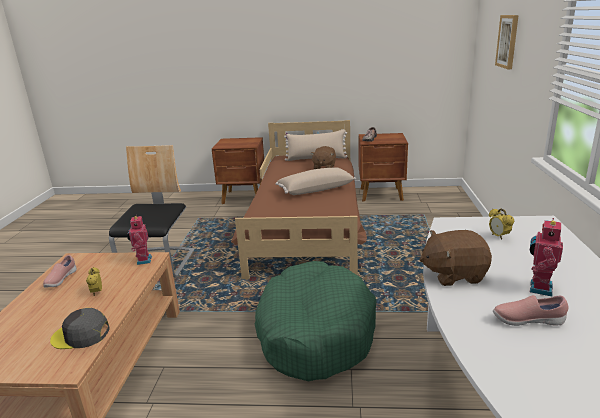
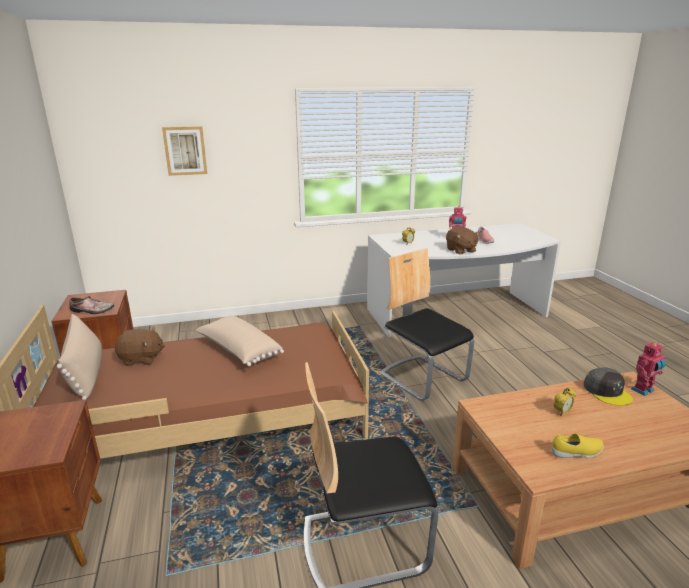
camera: 110 degrees left, 0 degrees up
(61, 280) = (576, 453): pink shoe -> yellow shoe
(143, 260) = (489, 410): toy robot -> toy robot (643, 390)
(314, 332) = (422, 377): green dog bed -> chair

